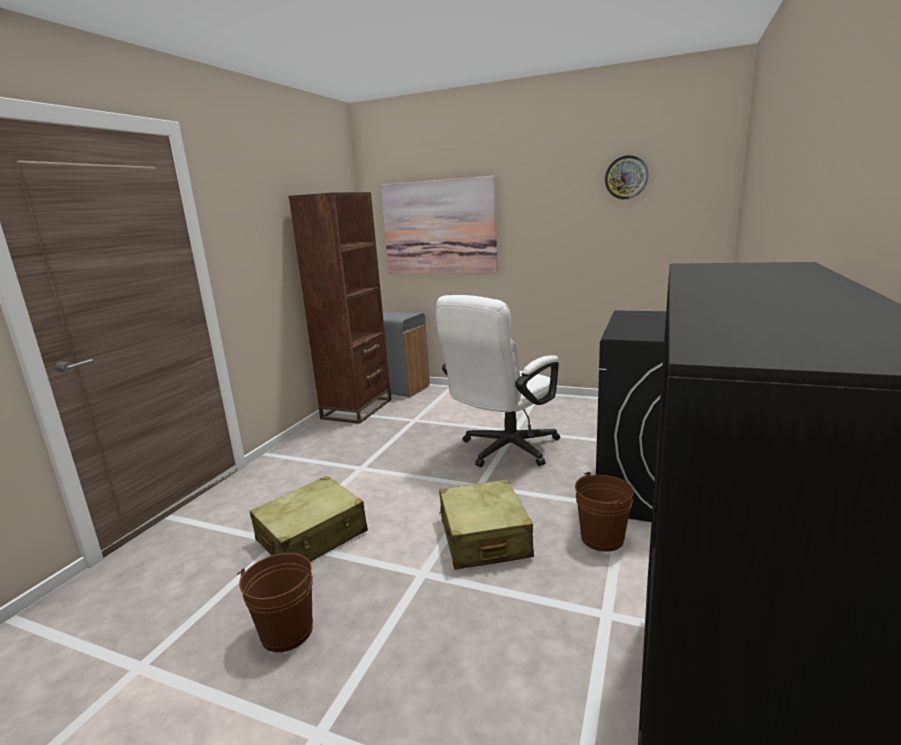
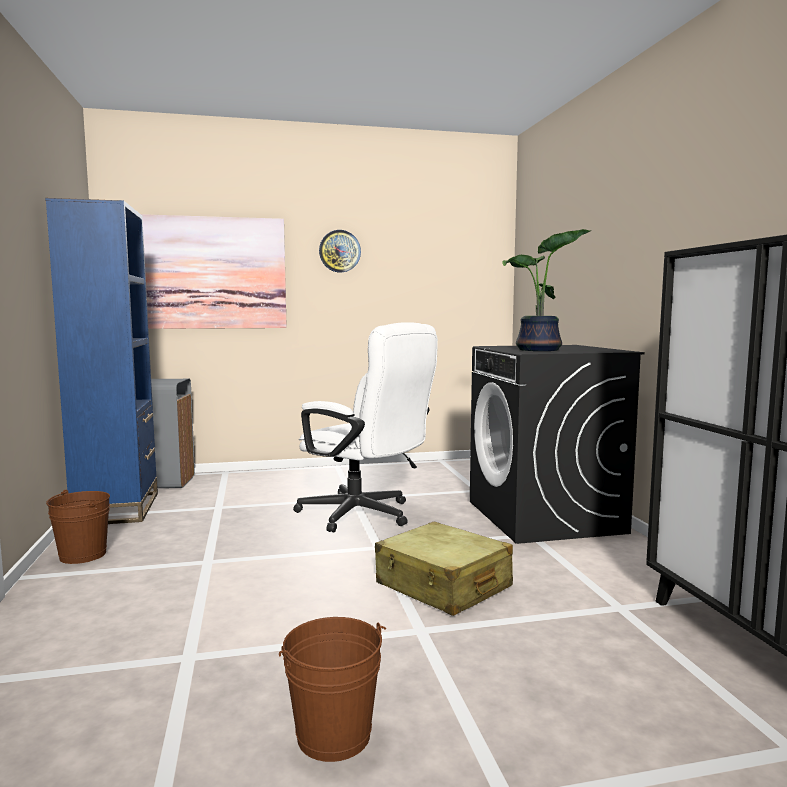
camera: 35 degrees left, 10 degrees down
(312, 536) = (233, 639): beige suitcase -> none
(357, 409) = (117, 509): brown bookcase -> blue bookcase
(503, 451) = (364, 515): white office chair -> white office chair turned 60 degrees counterclockwise
(602, 538) = (545, 559): brown bucket -> brown bucket (83, 555)
(626, 177) = (420, 235): wall clock -> wall clock (339, 251)
(648, 329) = (539, 350): none -> potted plant

